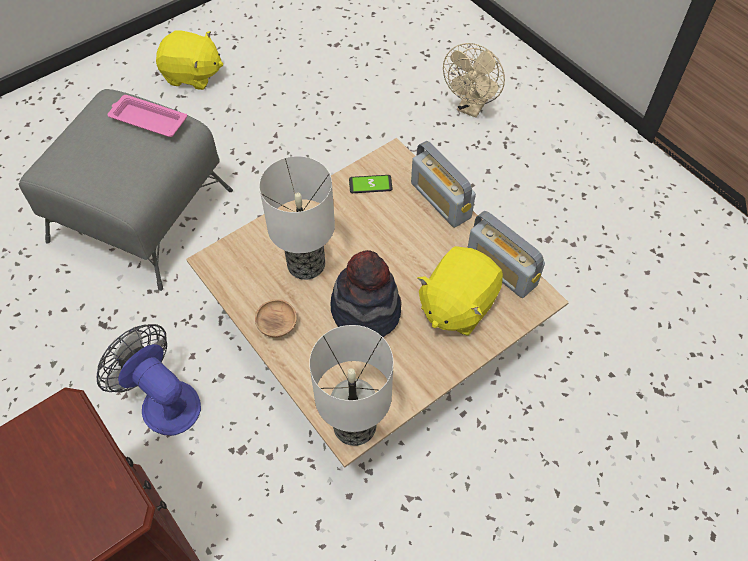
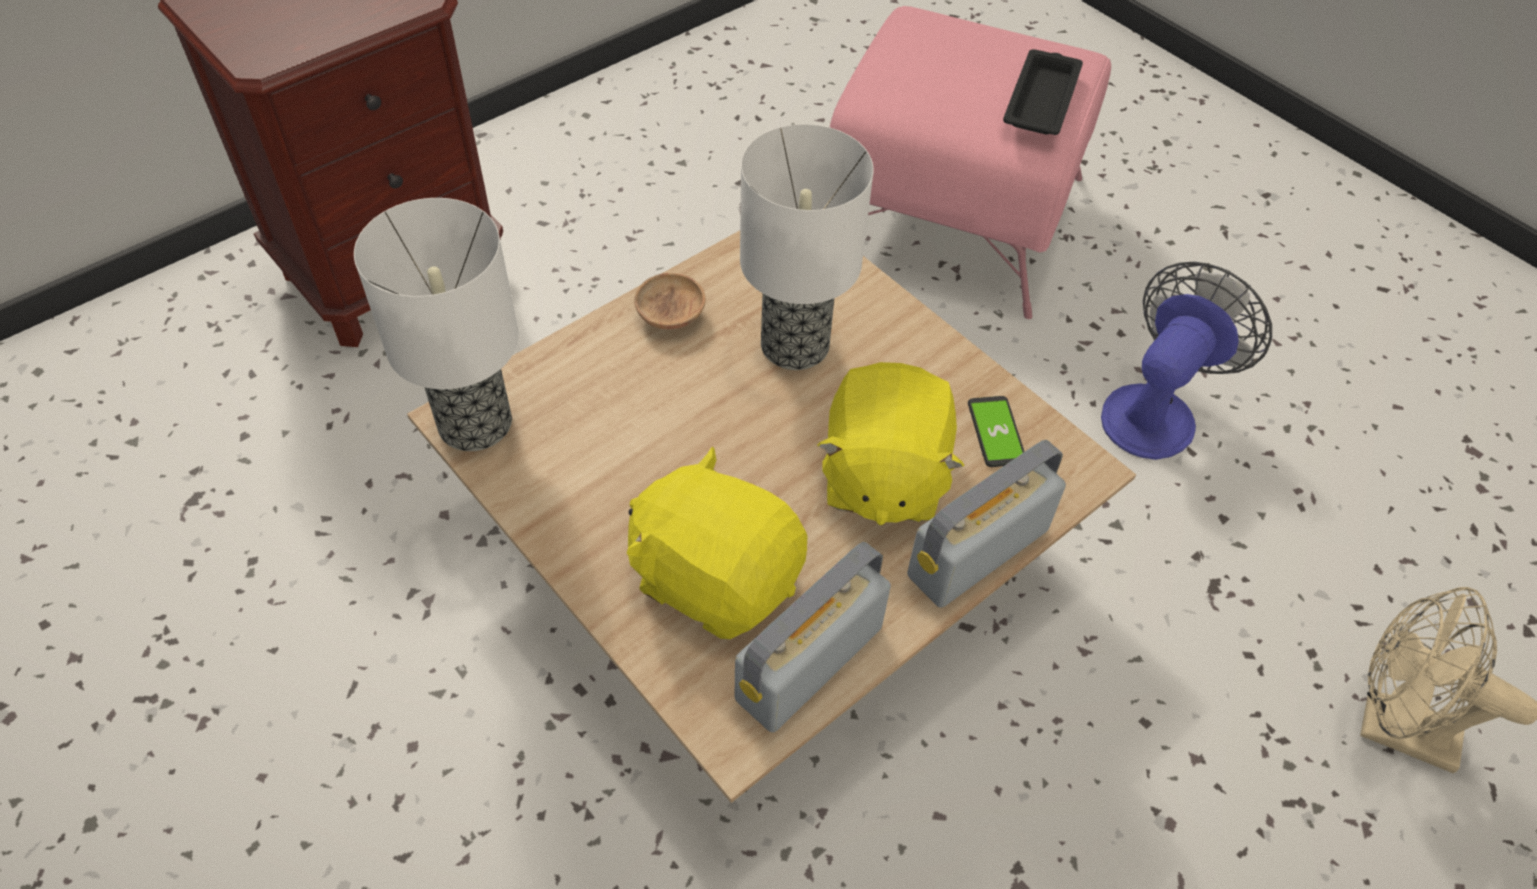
camera: 85 degrees right, 5 degrees down
(142, 214) = (952, 216): grey ottoman -> pink ottoman
(147, 120) = (1042, 99): pink tray -> black tray
(163, 400) = (621, 279): fan -> fan (1155, 410)
(192, 75) = (1281, 240): yellow plush toy -> yellow plush toy (882, 476)
(366, 311) = (699, 433): hat -> none

